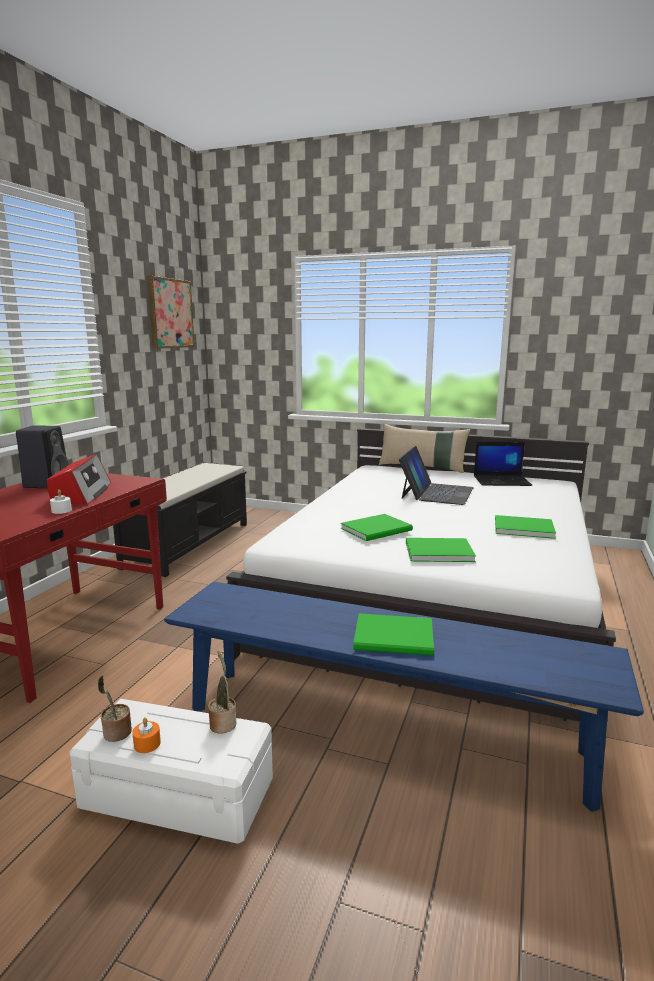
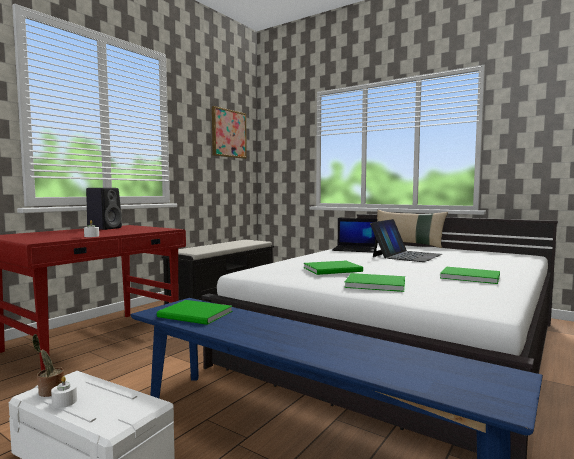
camera: 15 degrees right, 10 degrees down
(81, 494) = (118, 231): radio -> none
(147, 744) = (64, 402): orange candle -> white candle
(223, 723) = (134, 396): potted plant -> none
(396, 638) = (302, 342): green book -> green book (196, 315)
(502, 481) = (473, 252): laptop -> laptop (355, 249)

